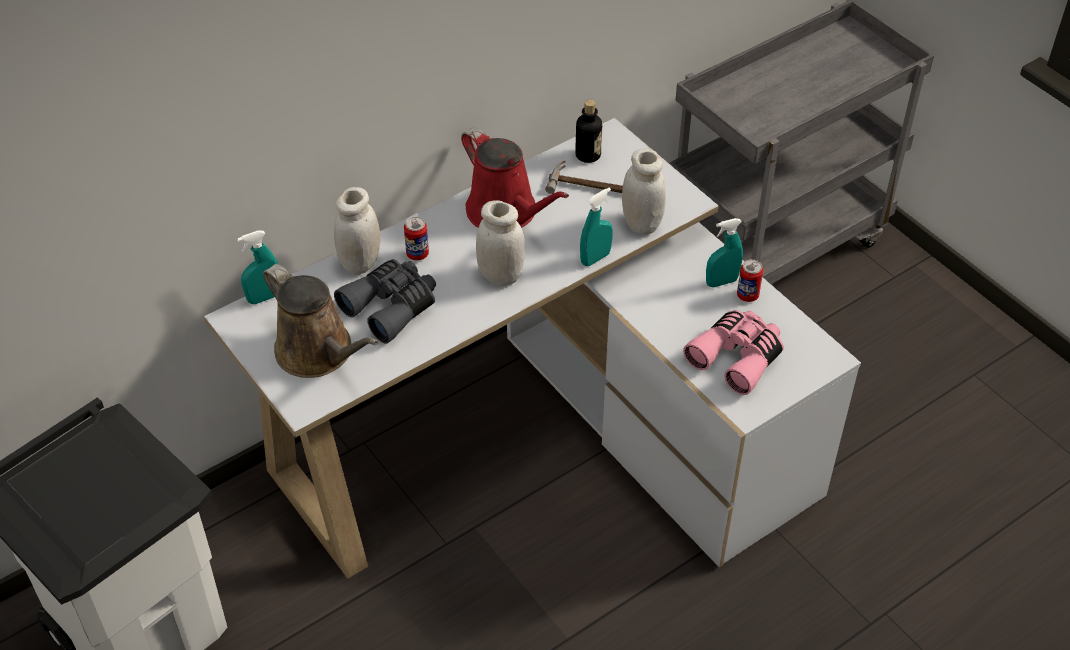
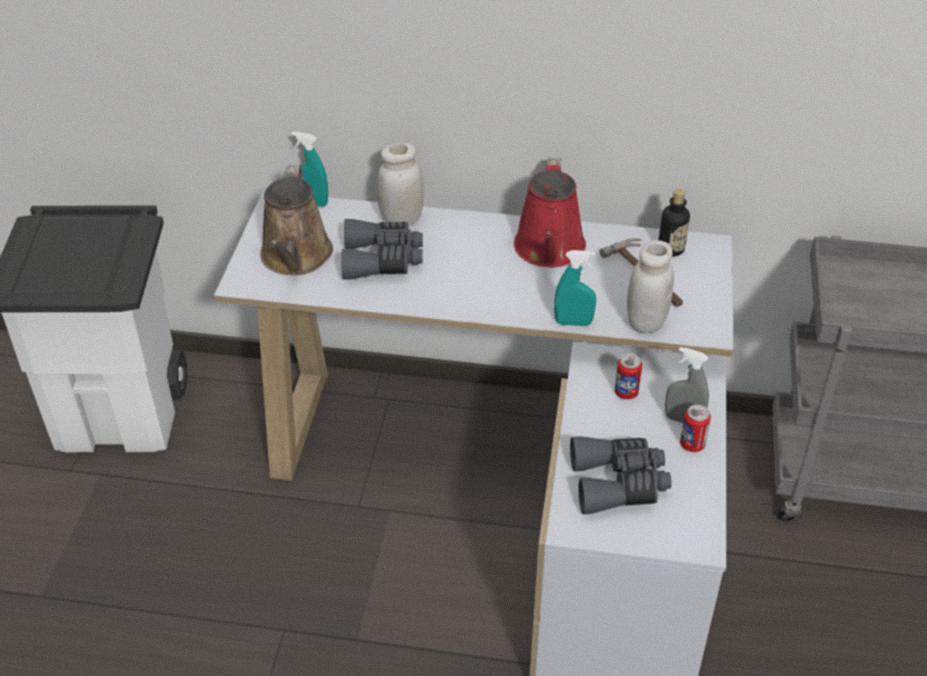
camera: 45 degrees right, 5 degrees down
(417, 254) = (447, 238): can -> can (626, 392)
(500, 275) = (485, 289): white jar -> none
(721, 282) = (683, 420): turquoise spray bottle -> grey spray bottle
(737, 357) = (618, 483): pink binoculars -> grey binoculars

